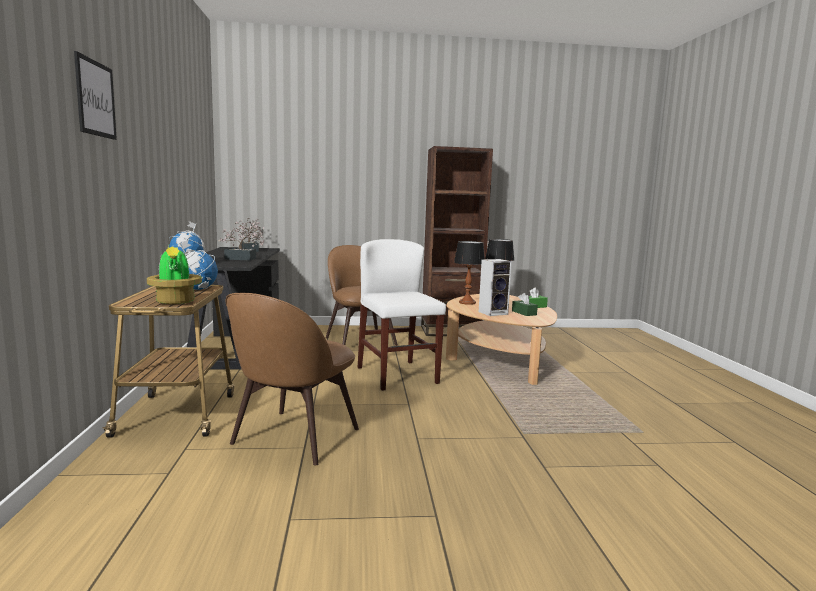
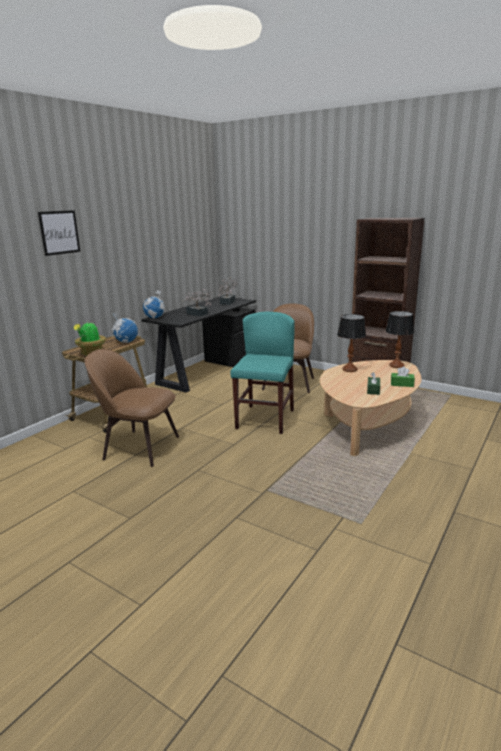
camera: 40 degrees right, 10 degrees up
(293, 438) = (139, 447): brown chair -> brown chair turned 45 degrees clockwise
(397, 375) = (265, 419): white chair -> turquoise chair
(493, 313) = (345, 385): speaker -> none

